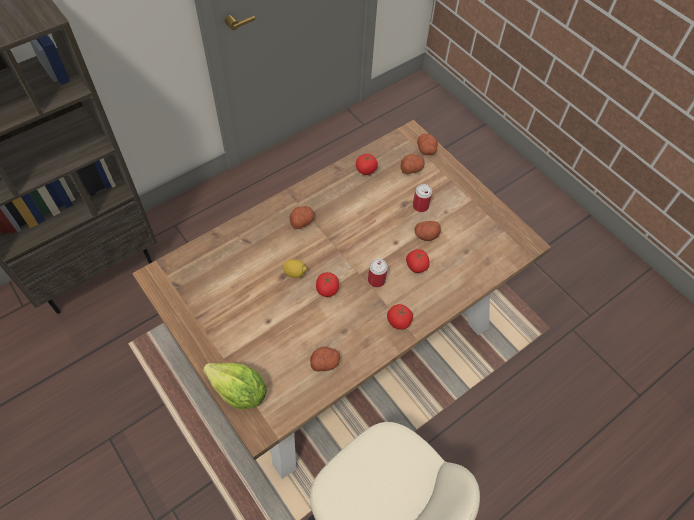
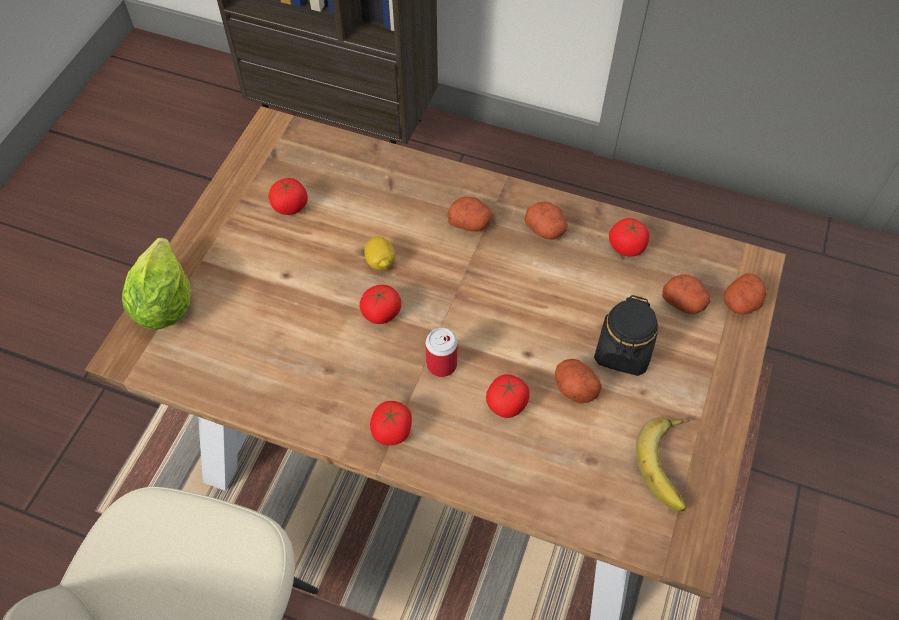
camera: 60 degrees right, 0 degrees up
(222, 295) = (290, 206): none -> tomato
(325, 362) = (265, 373): potato -> potato (546, 229)
(420, 206) = (623, 351): can -> black jar
(487, 224) = (671, 465): none -> banana

